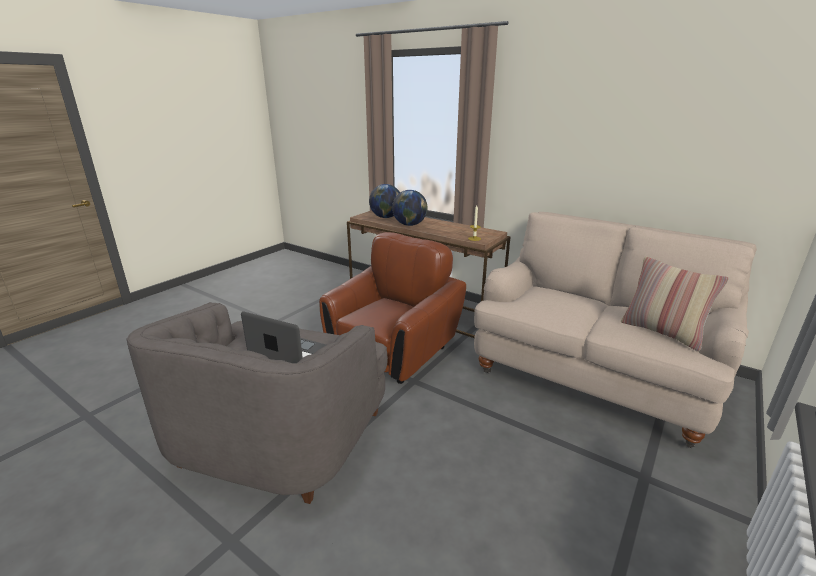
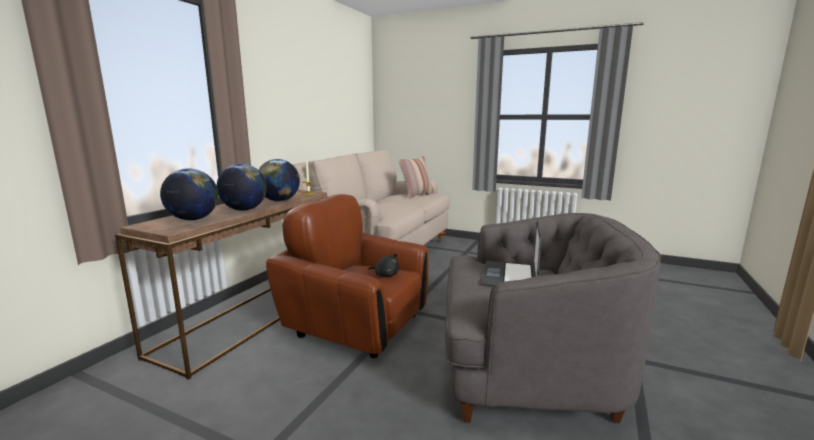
camera: 100 degrees left, 10 degrees down
(380, 319) = (385, 275): none -> black plush toy
(441, 231) = (279, 201): none -> globe

